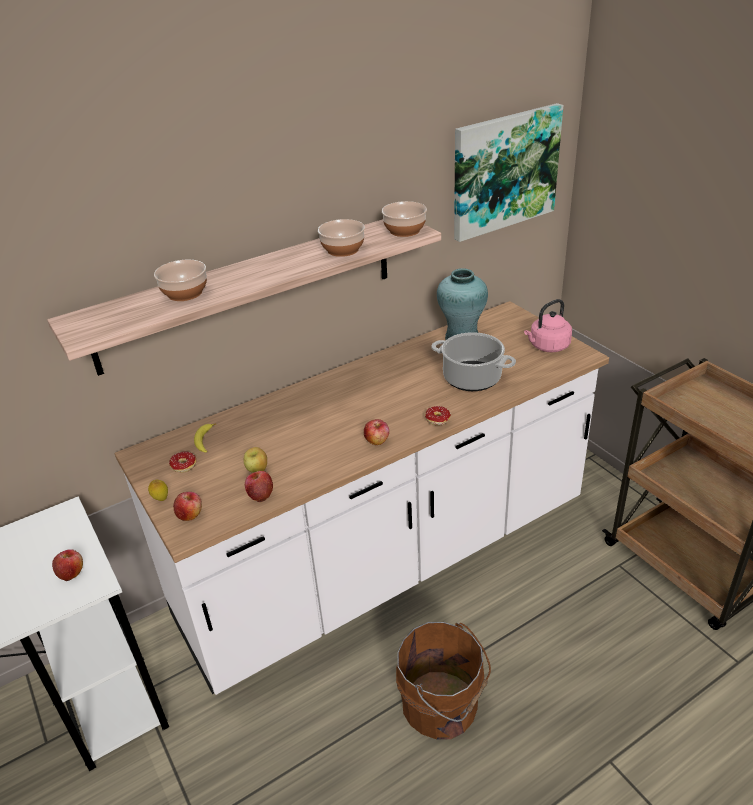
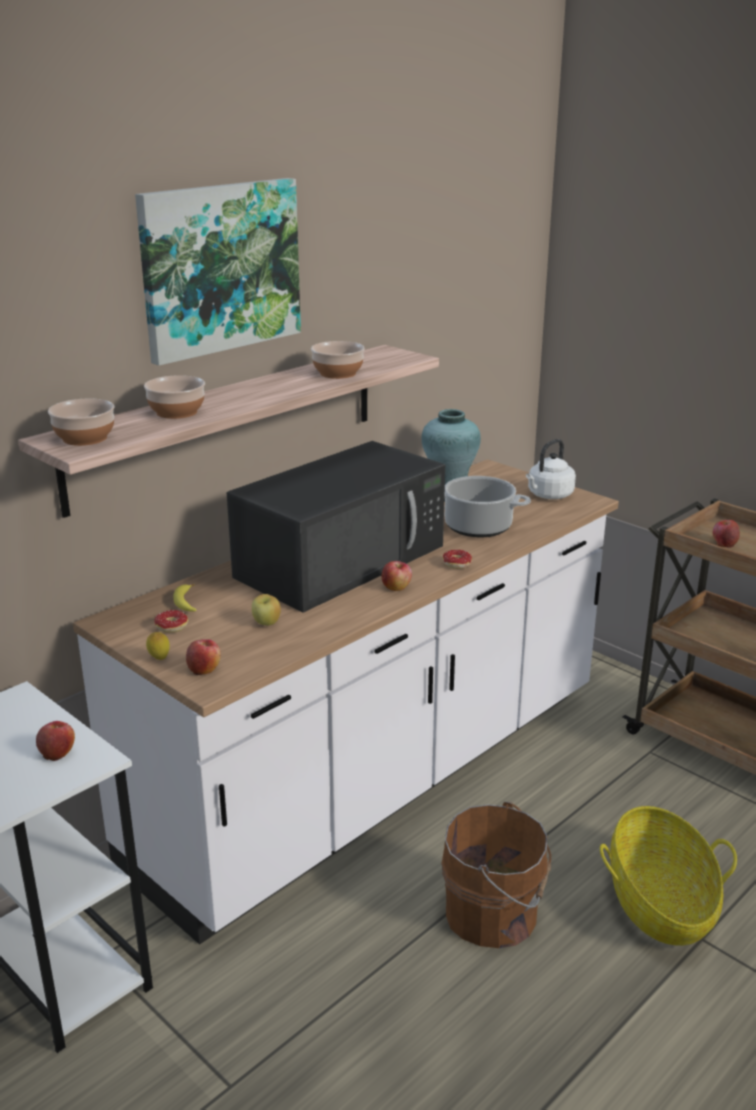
camera: 15 degrees left, 10 degrees down
(260, 494) = (281, 644): apple -> apple (724, 543)
(345, 406) = (342, 560): none -> black microwave
(404, 230) = (397, 357): bowl -> bowl (85, 438)
(504, 171) = (480, 306): picture -> picture (219, 268)
(547, 347) = (548, 495): pink kettle -> white kettle
(583, 718) = (659, 903): none -> basket

